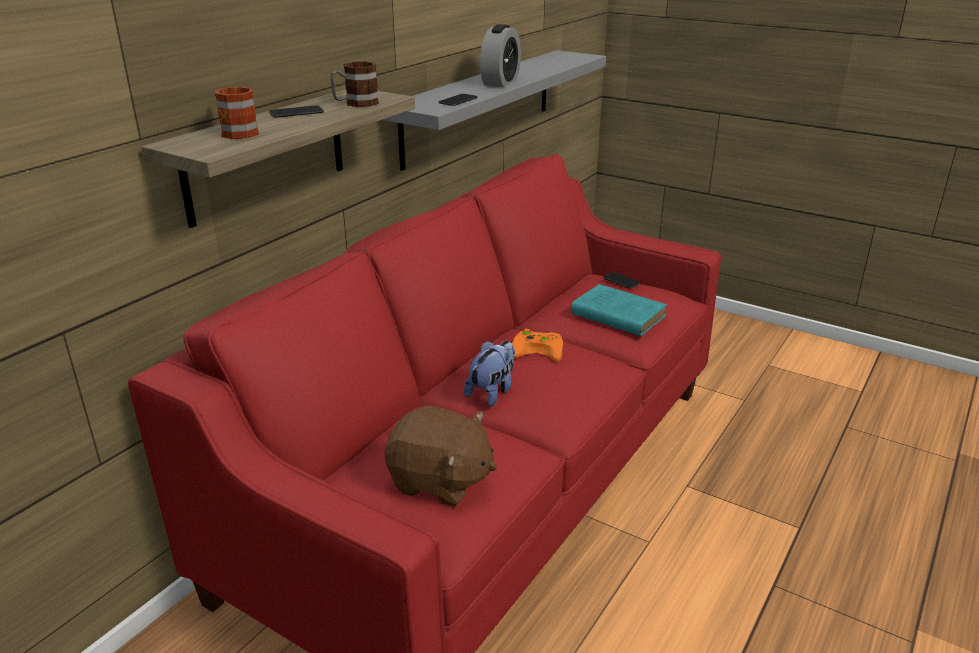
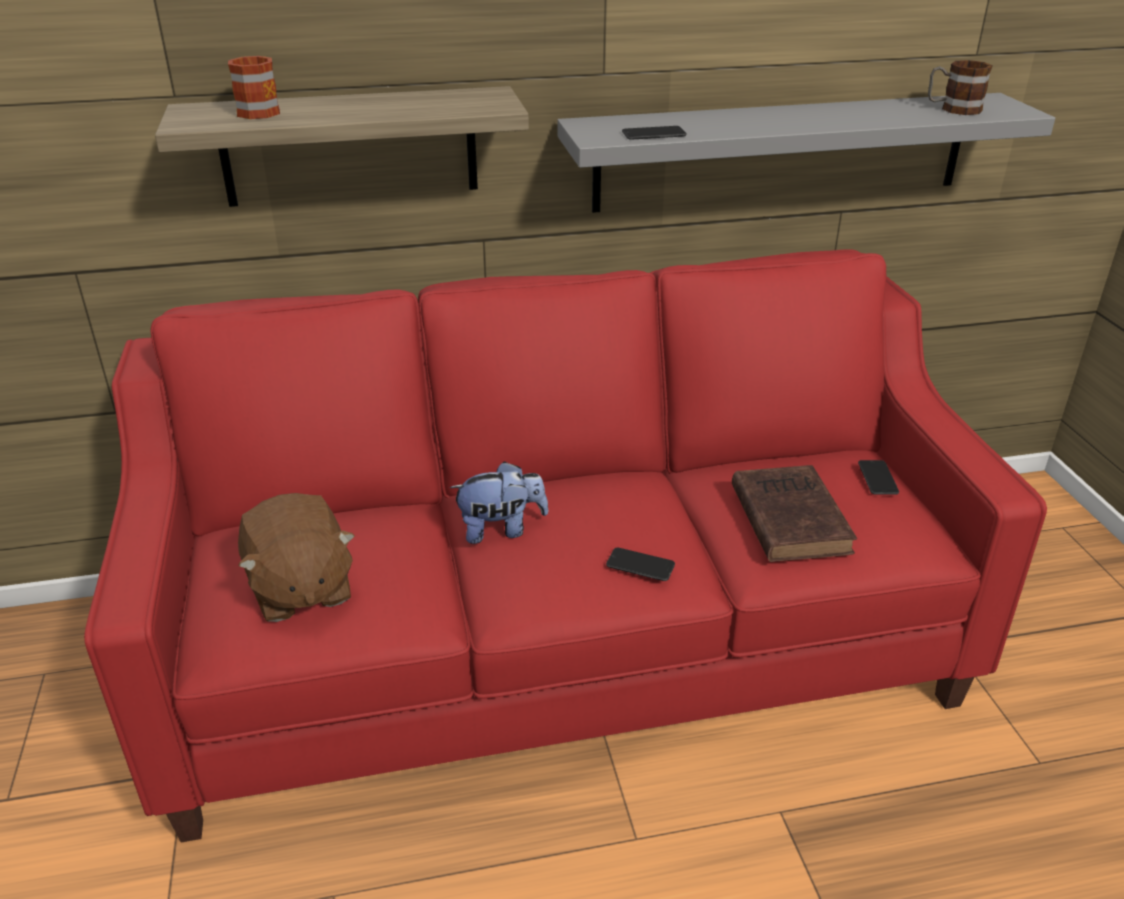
camera: 45 degrees right, 5 degrees up
(296, 113) = (365, 103): phone -> phone (640, 565)
(355, 104) = (443, 107): mug -> mug (953, 109)
(500, 82) = (777, 122): alarm clock -> none
(539, 349) = (622, 509): orange game controller -> none
(616, 314) = (788, 517): turquoise book -> brown book

